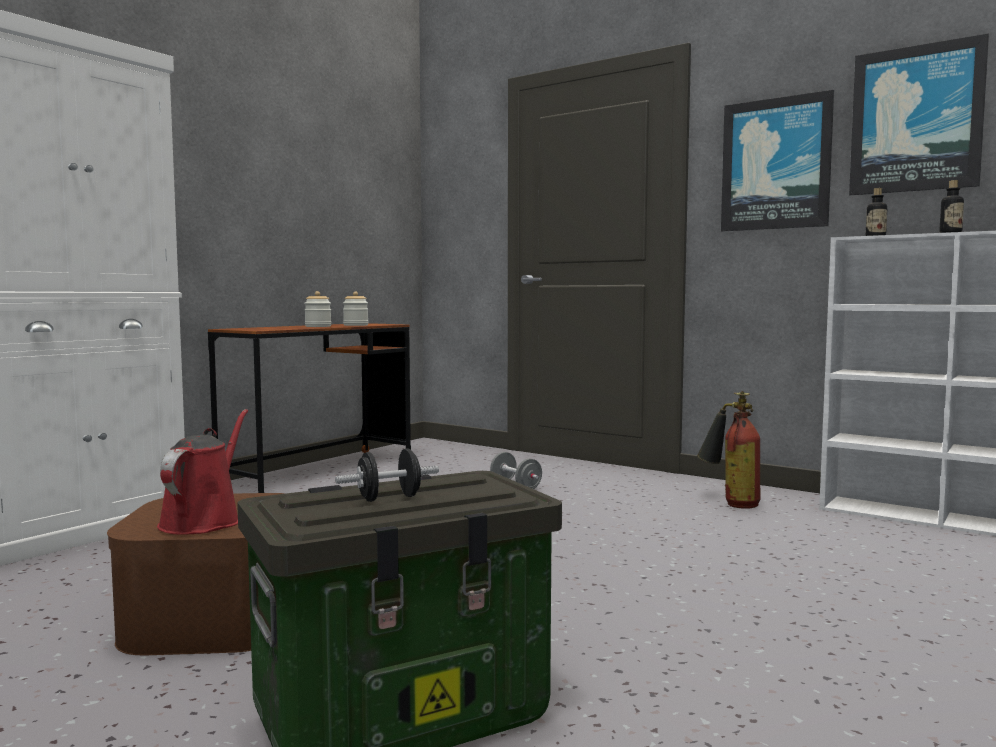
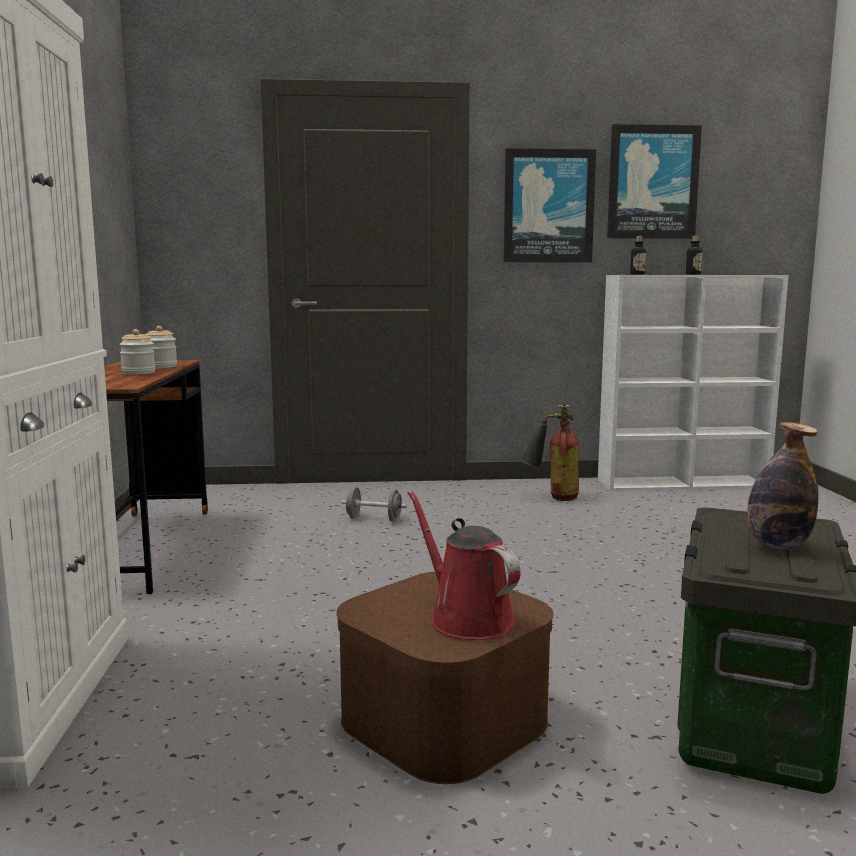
camera: 40 degrees left, 5 degrees up
(389, 498) = (777, 545): black dumbbell -> bottle

